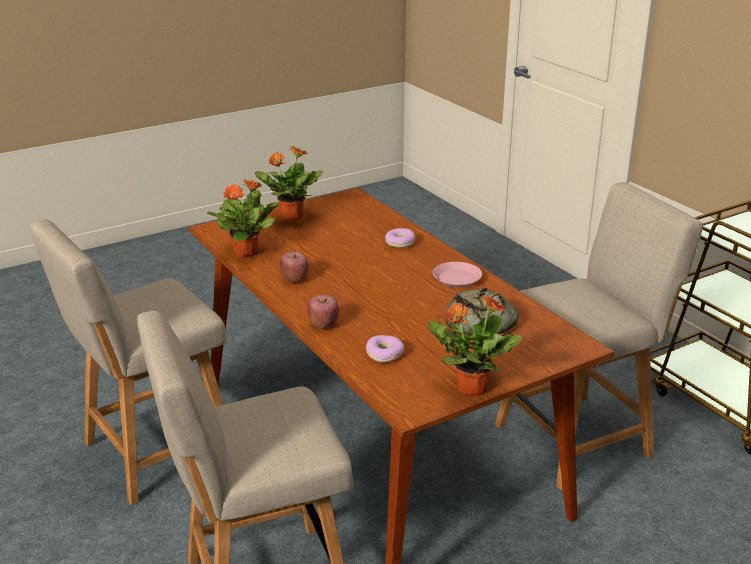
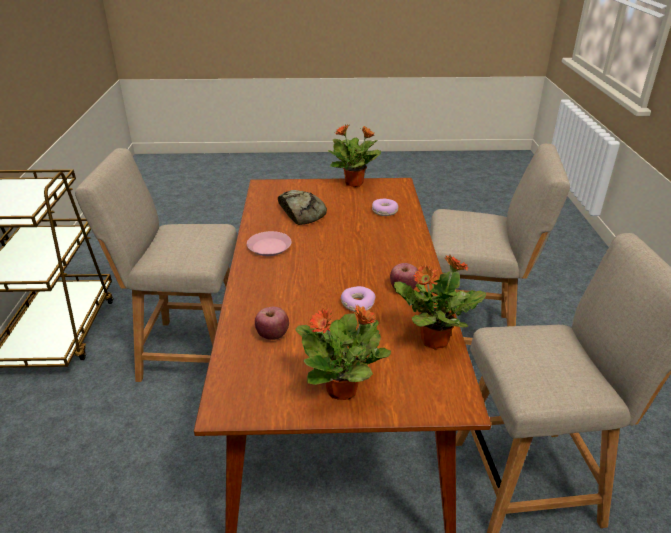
camera: 150 degrees left, 5 degrees up
(323, 324) = (409, 241): apple -> apple (273, 335)
(400, 243) = (267, 300): donut -> donut (357, 304)

